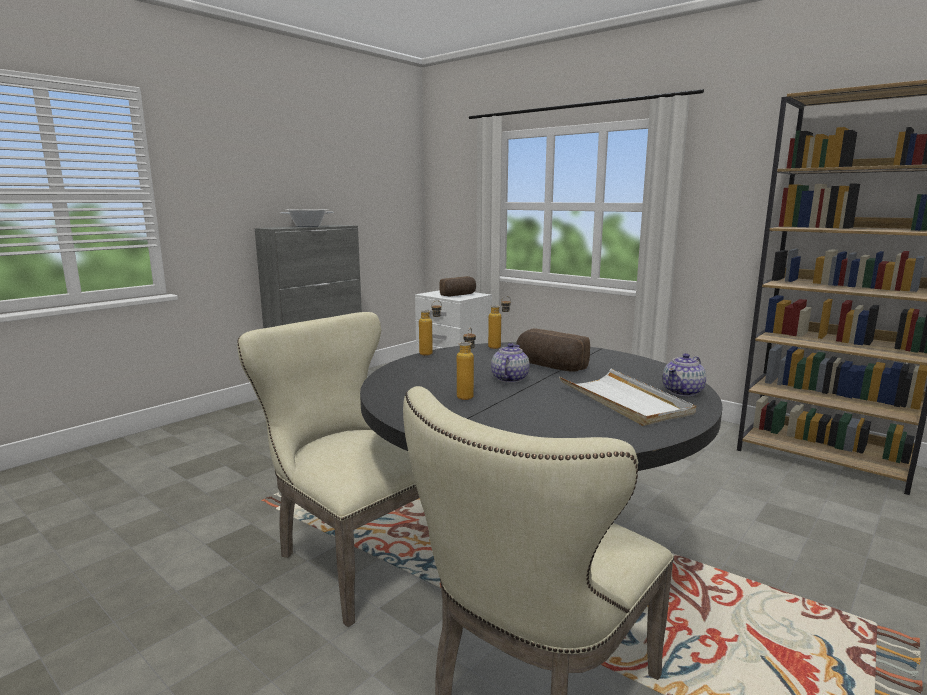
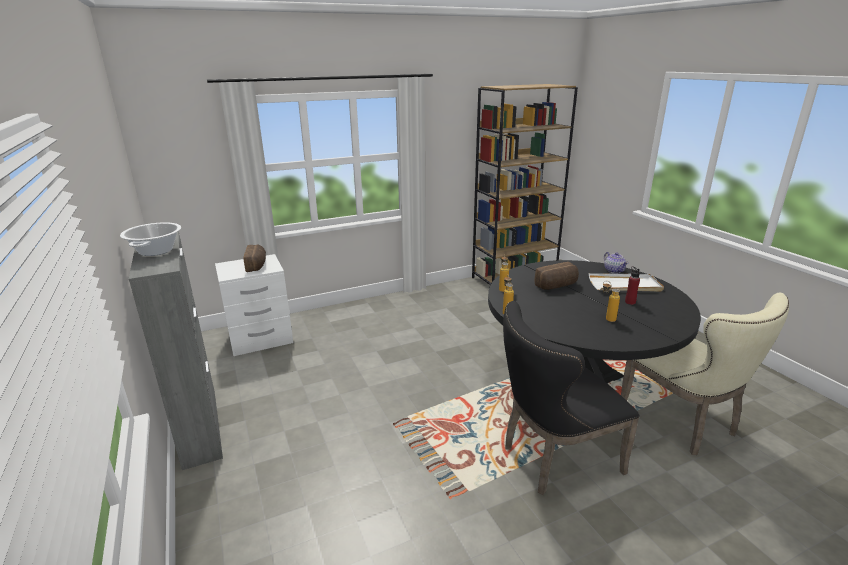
camera: 65 degrees left, 10 degrees up
(353, 557) = (554, 459): beige chair -> black chair
(509, 379) = (578, 301): teapot -> none
(551, 406) = (630, 302): none -> red bottle

